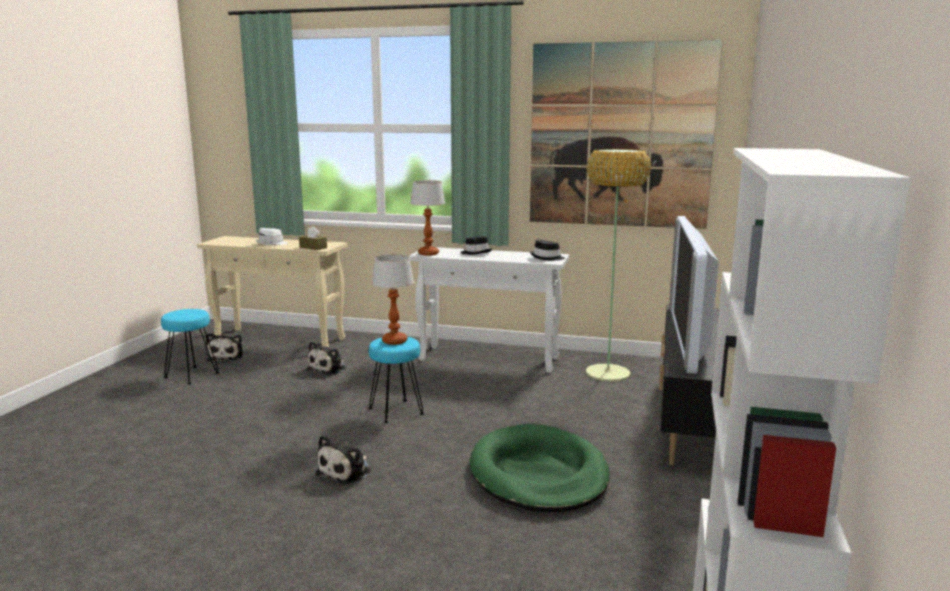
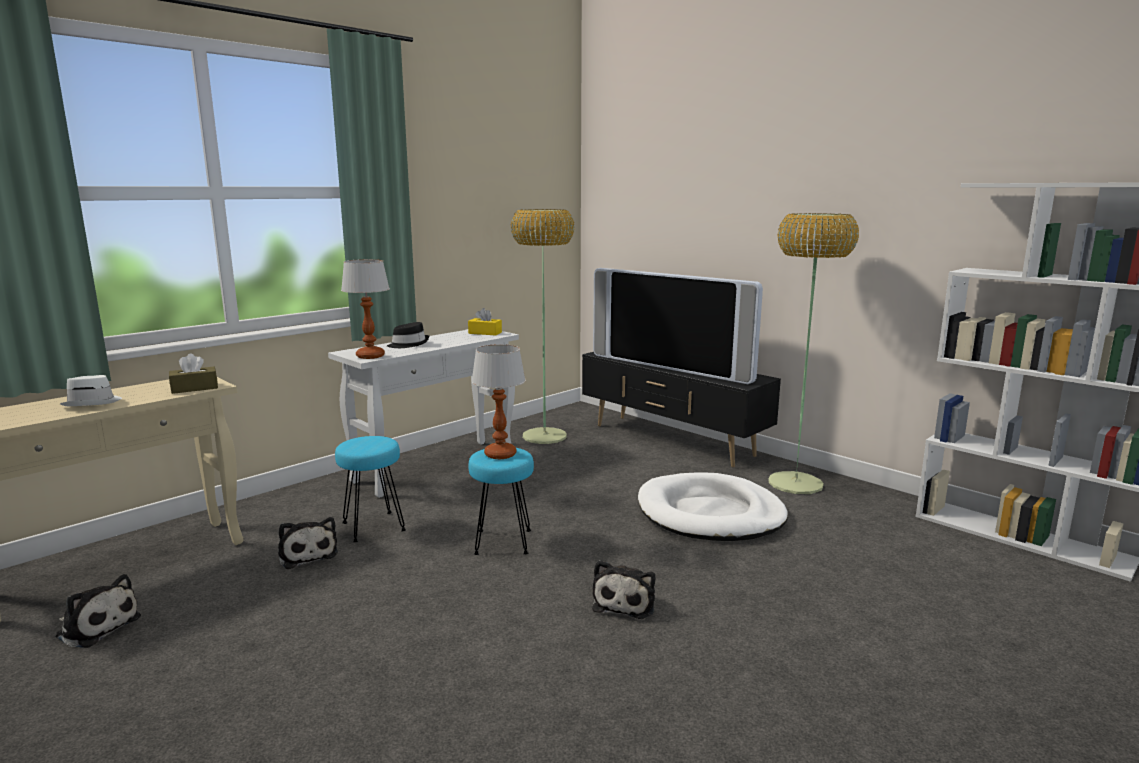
camera: 60 degrees left, 0 degrees up
(191, 375) = (122, 675): turquoise stool -> turquoise stool (373, 527)
(346, 472) = (625, 602): plush toy -> plush toy turned 45 degrees clockwise
(538, 474) = (710, 513): green dog bed -> white dog bed
(547, 258) = (485, 333): black hat -> yellow tissue box
(620, 136) = (496, 198): picture -> none
(680, 505) = (795, 483): none -> floor lamp

